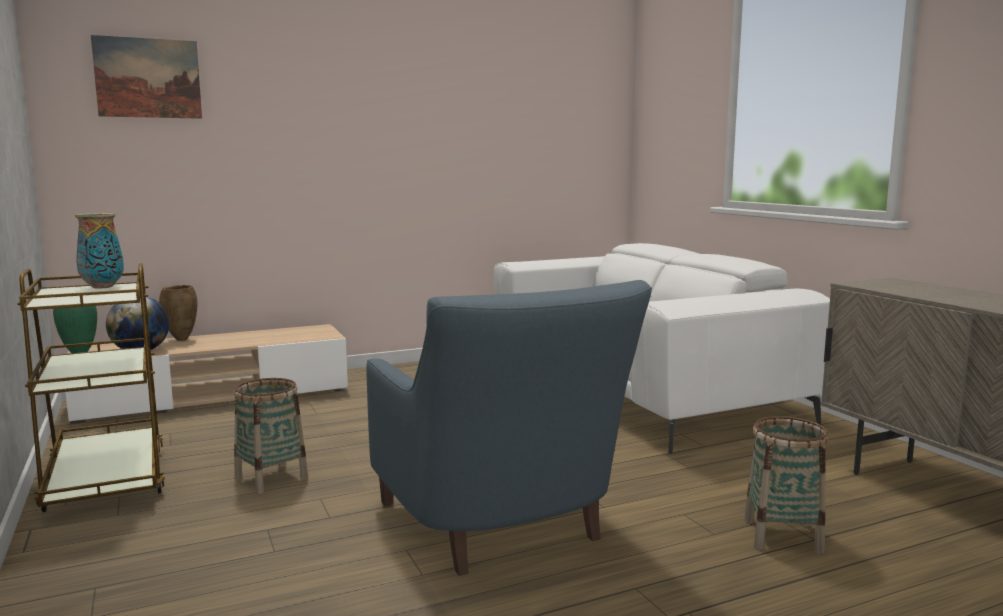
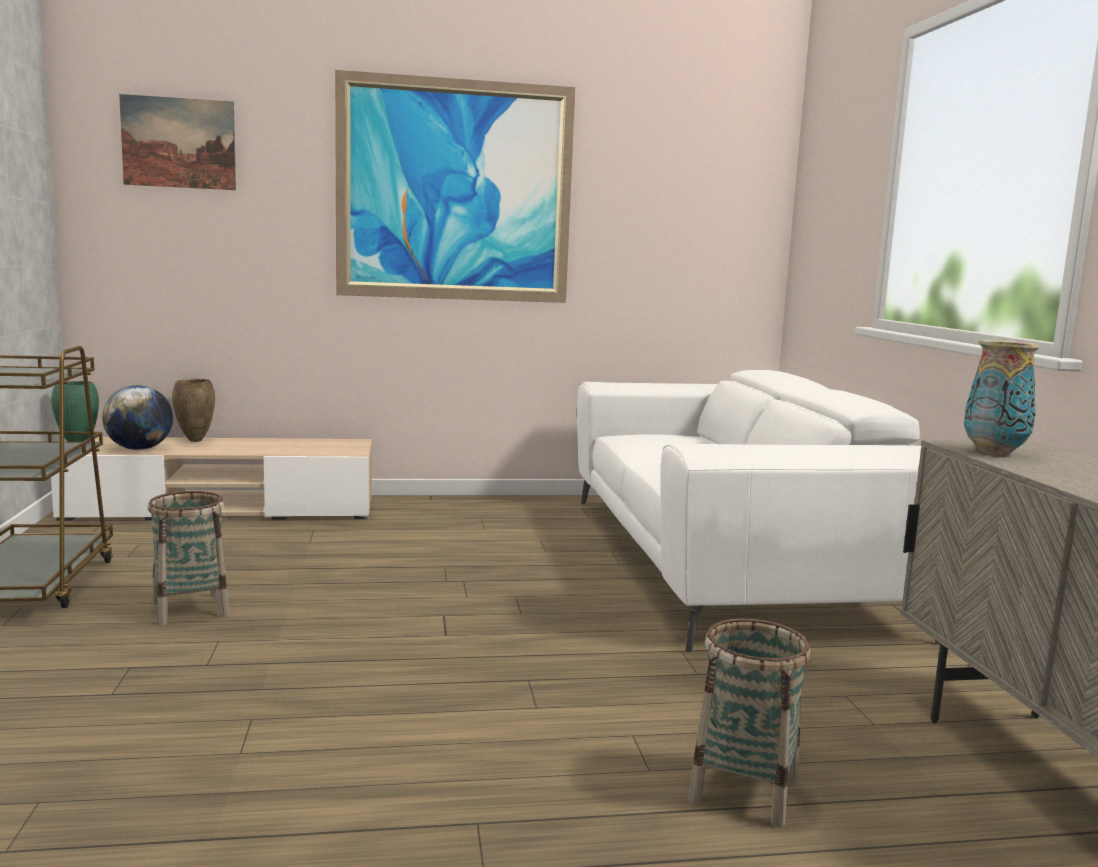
camera: 15 degrees right, 0 degrees up
(102, 287) = (44, 370): vase -> vase (994, 452)
(387, 114) = (455, 191): none -> picture
(502, 528) = (386, 712): blue armchair -> none

